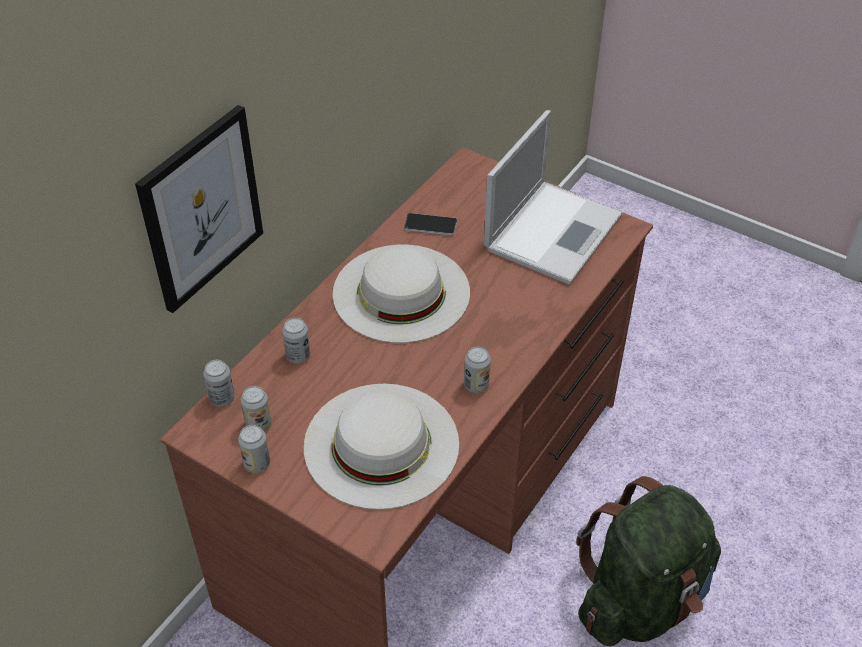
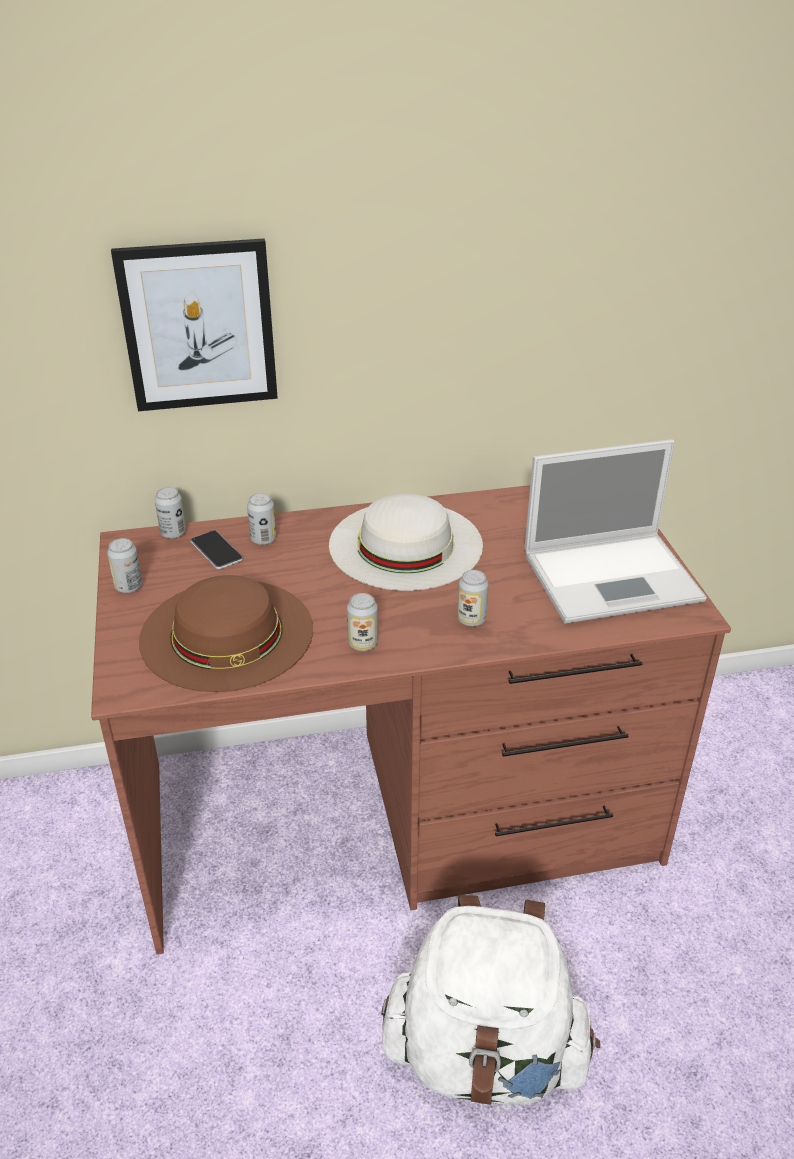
camera: 45 degrees right, 10 degrees down
(258, 425) = (168, 564): can -> can (471, 619)
(381, 444) = (227, 633): white hat -> brown hat
(430, 225) = (503, 513): phone -> phone (216, 551)
(641, 599) = (485, 1056): green backpack -> white backpack

